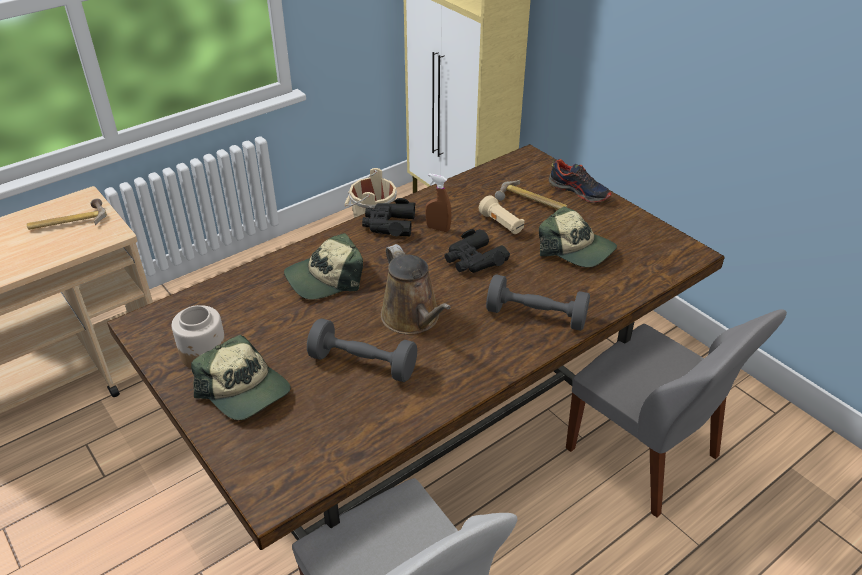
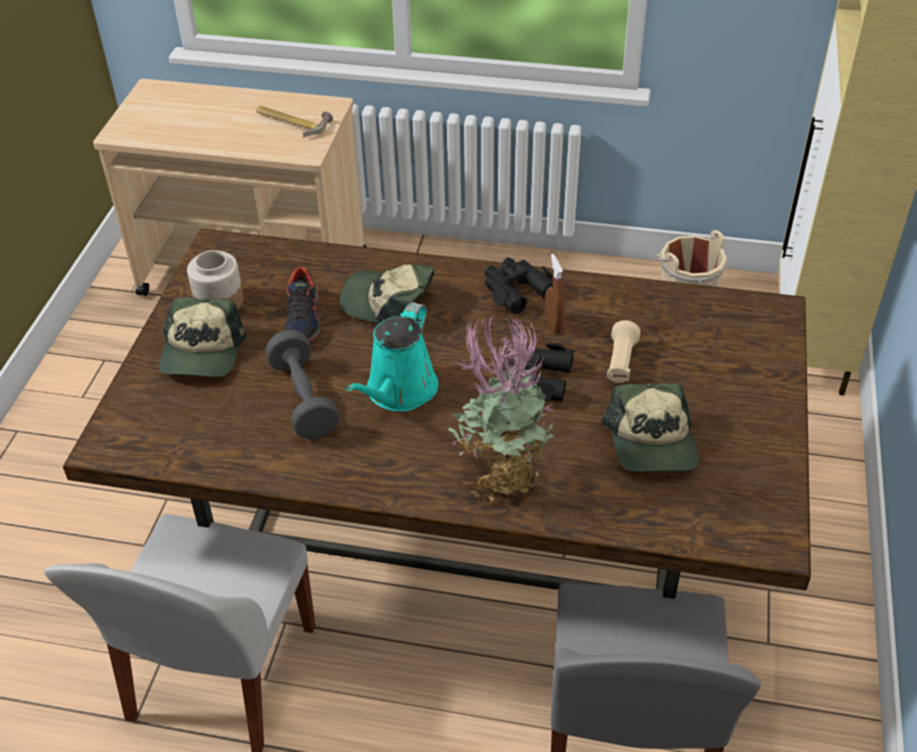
camera: 50 degrees right, 5 degrees up
(413, 318) = (398, 392): brown watering can -> turquoise watering can
(531, 202) = (691, 361): hammer -> none
(536, 316) = (501, 474): grey dumbbell -> potted plant
(579, 191) = (766, 386): shoe -> shoe (303, 318)

